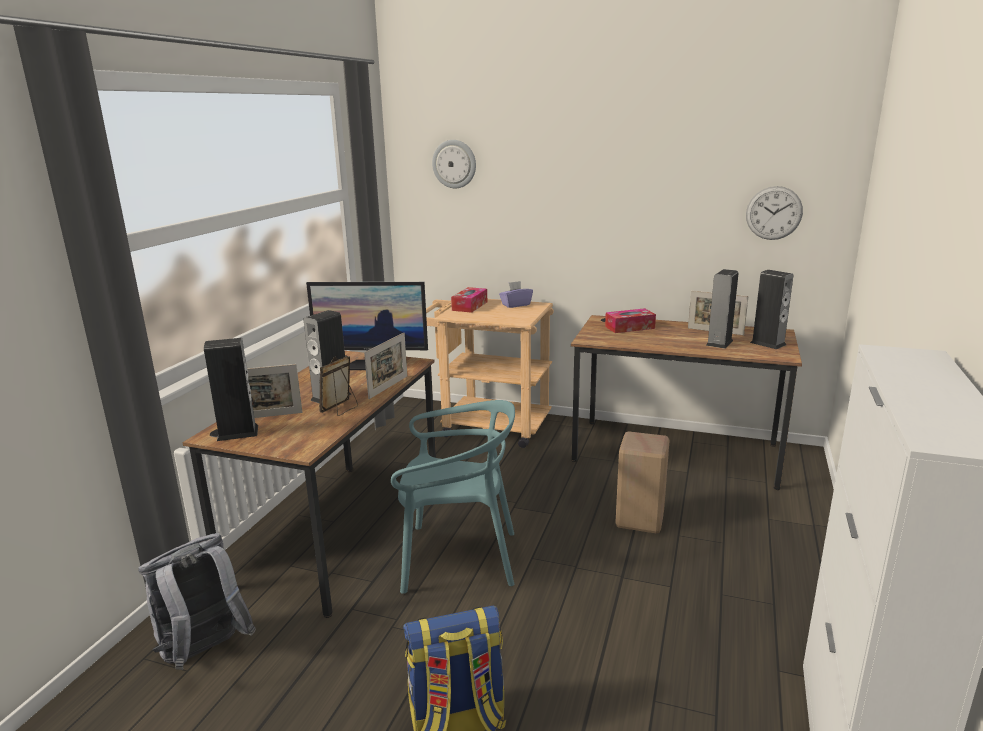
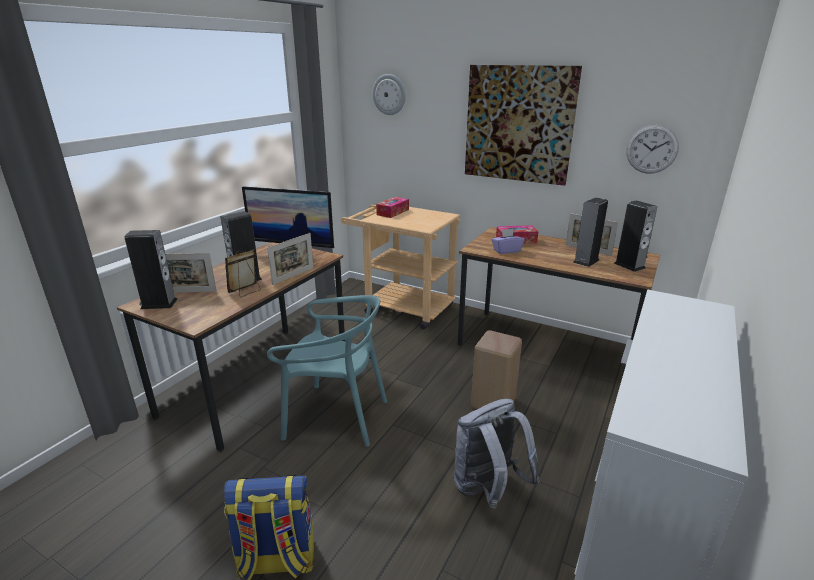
camera: 10 degrees right, 5 degrees up
(205, 653) = (122, 467): grey backpack -> grey backpack (488, 490)
(516, 305) = (429, 214): purple tissue box -> purple tissue box (506, 251)
(619, 192) = (518, 124): none -> picture

